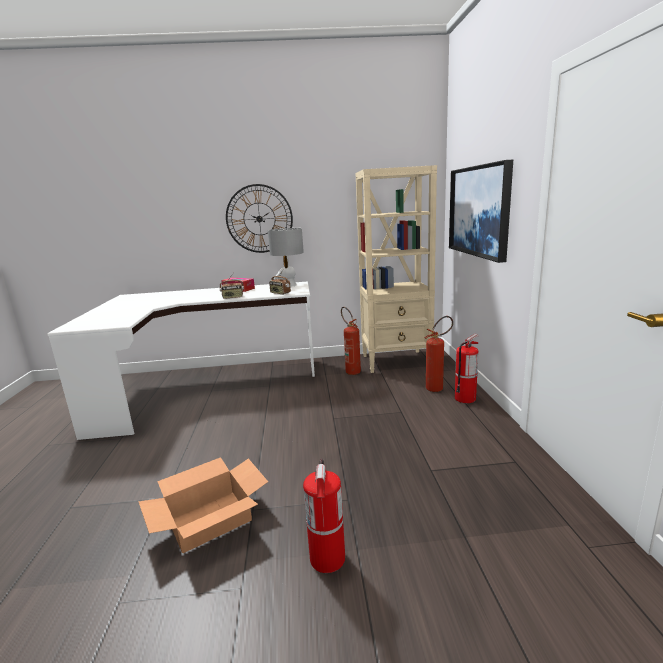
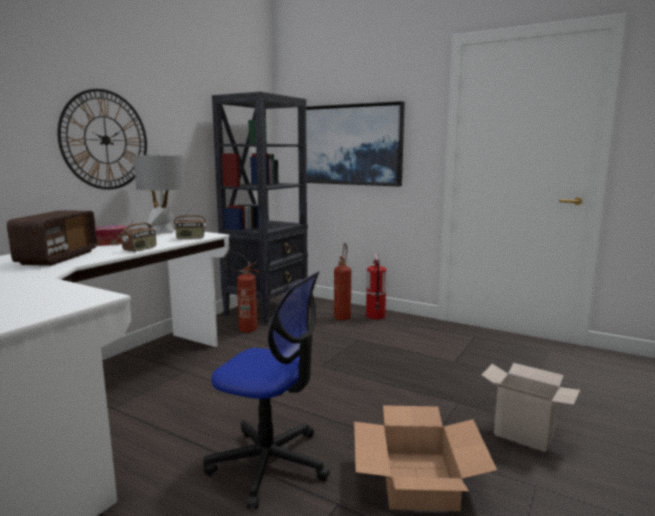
camera: 55 degrees left, 5 degrees down
(191, 457) = (269, 464): none -> office chair
(194, 296) = (58, 257): none -> radio
(327, 559) = (526, 434): fire extinguisher -> cardboard box
(396, 361) = (267, 309): beige bookcase -> black bookcase

